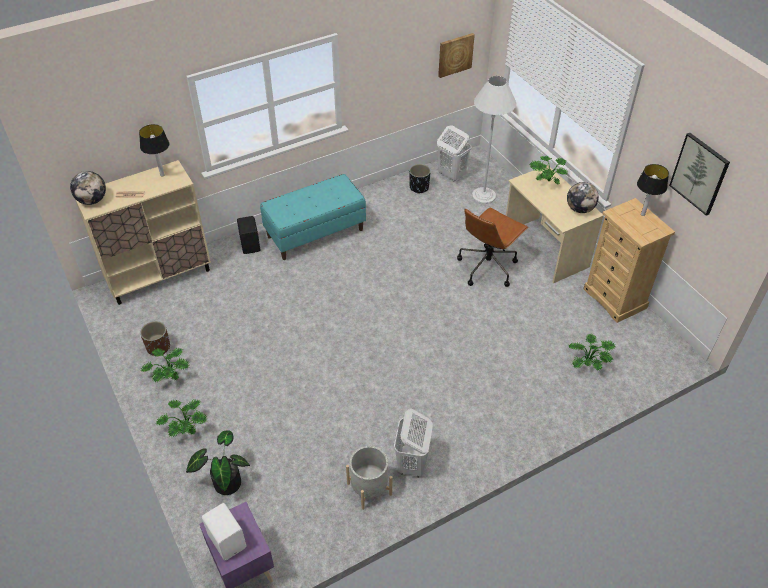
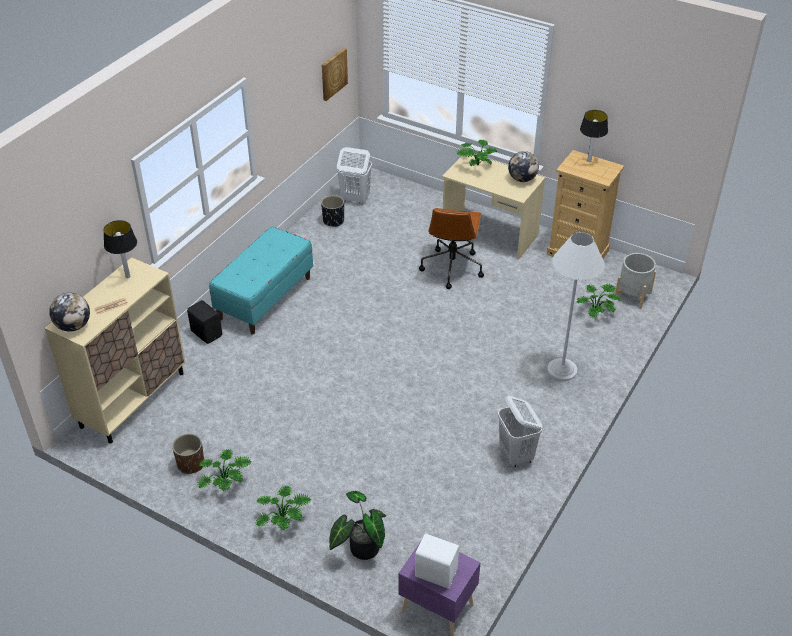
camera: 30 degrees left, 5 degrees down
(369, 488) = (496, 491): grey planter -> grey planter (632, 296)
(483, 196) = (400, 207): white floor lamp -> white floor lamp (562, 370)
(699, 173) = (637, 104): picture -> none

